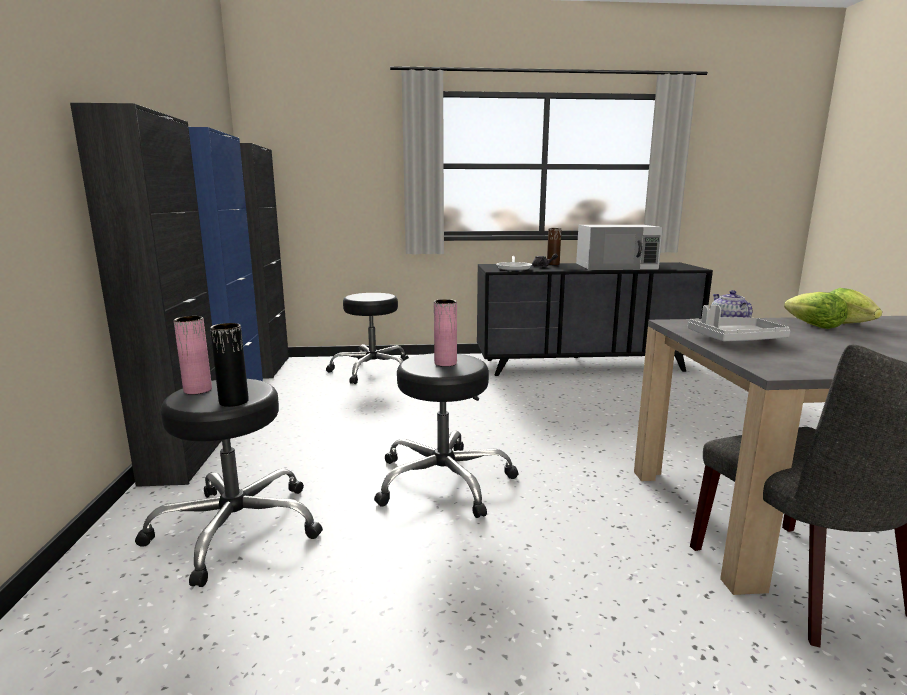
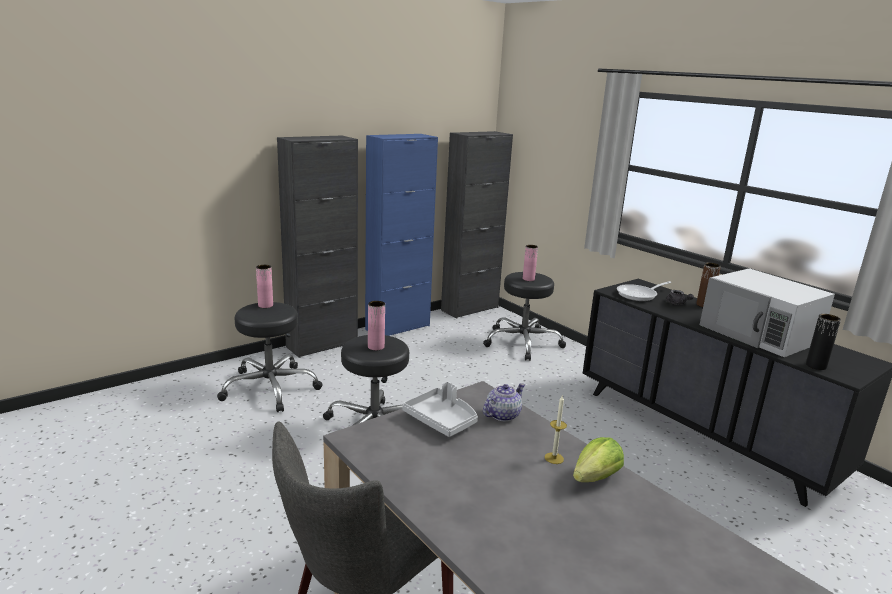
camera: 55 degrees right, 5 degrees up
(234, 401) = (256, 318): black vase -> black vase (816, 366)
(372, 296) = (528, 279): none -> pink vase
(813, 326) = (554, 458): lettuce -> candle

